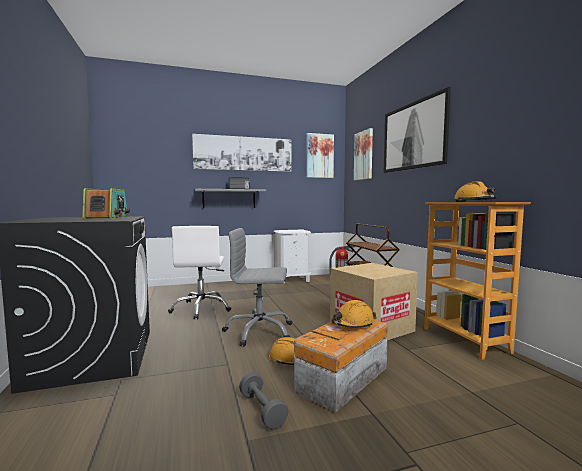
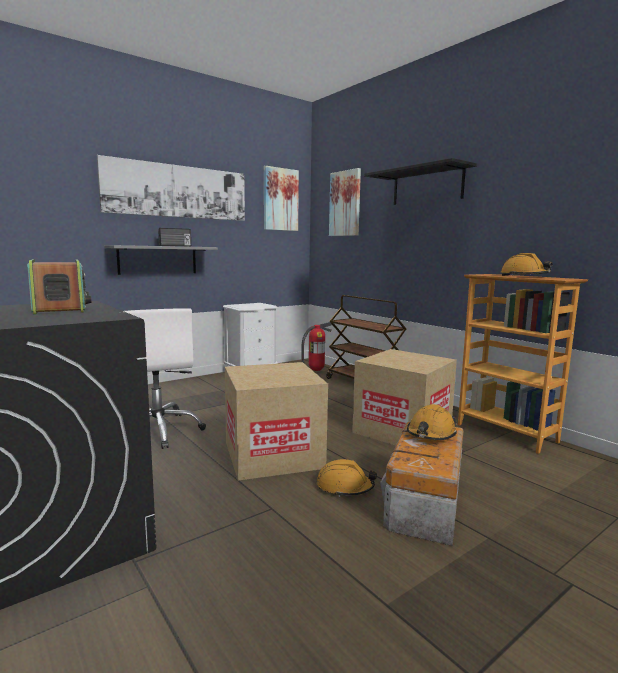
camera: 20 degrees left, 5 degrees up
(259, 331) = (273, 454): grey office chair -> cardboard box
(262, 410) = (370, 561): grey dumbbell -> none
(413, 136) = (427, 186): picture -> black shelf

